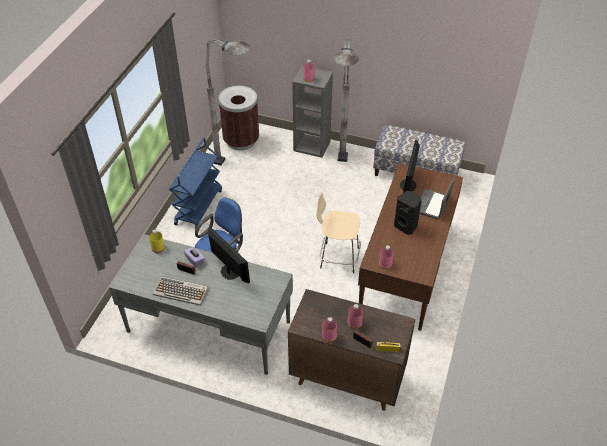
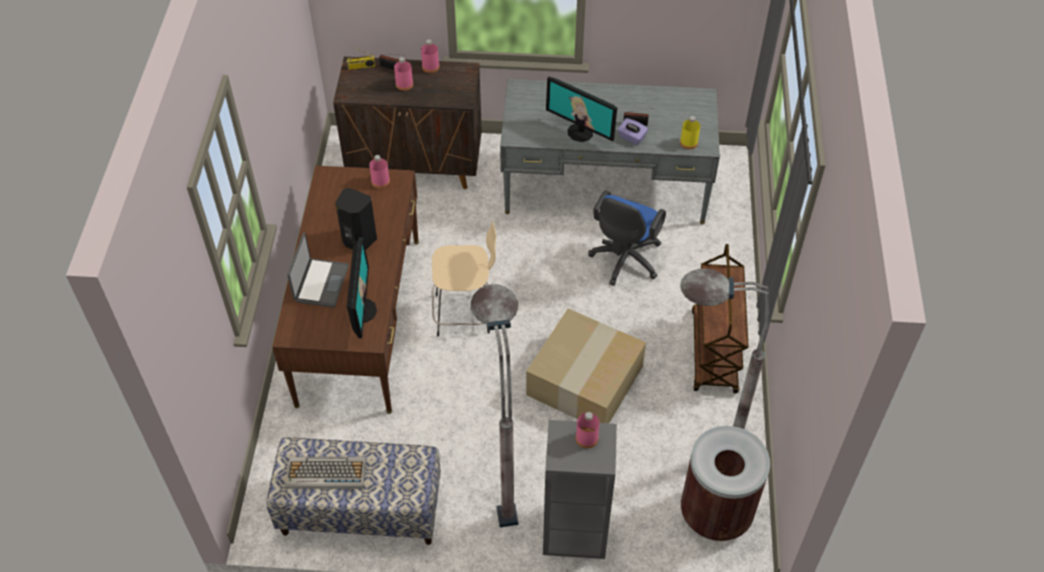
camera: 165 degrees right, 5 degrees up
(181, 291) = (627, 100): keyboard -> keyboard (325, 473)
(198, 206) = (714, 352): blue cart -> brown cart
(279, 206) = (585, 382): none -> cardboard box

